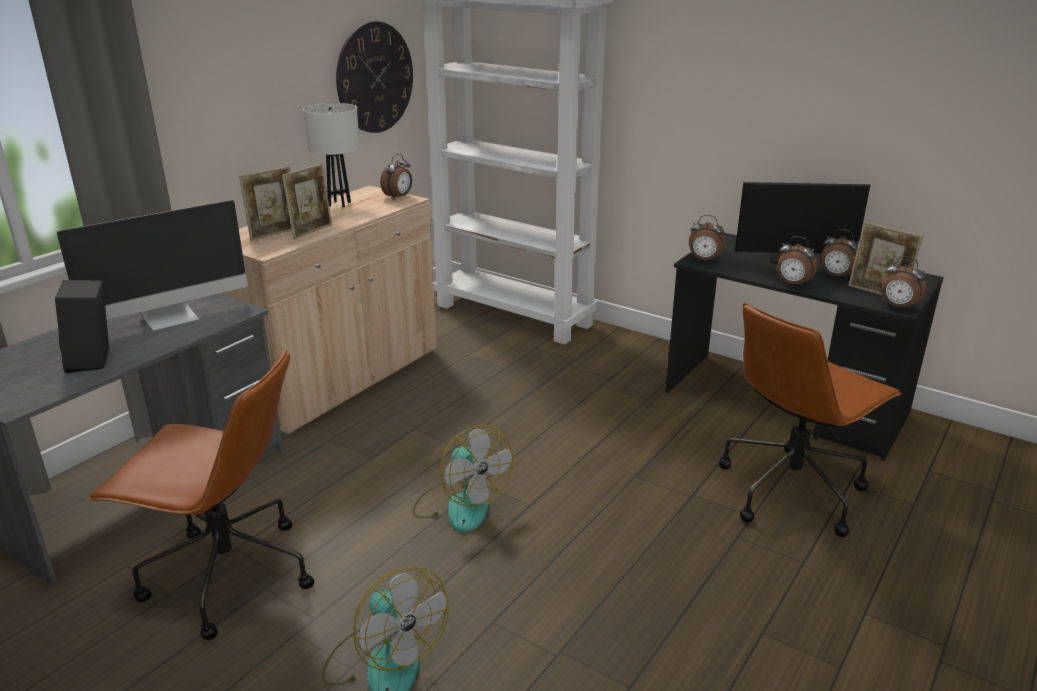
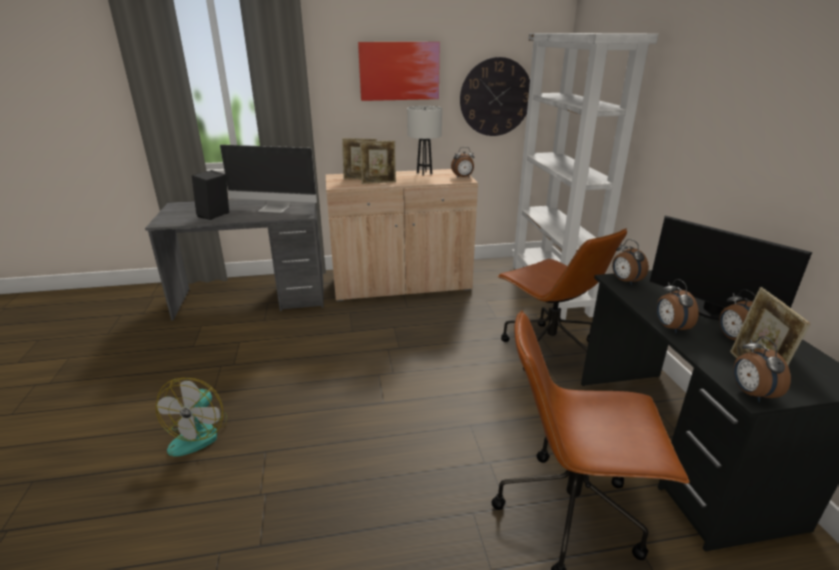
camera: 45 degrees right, 0 degrees up
(226, 576) = (218, 351): brown office chair -> brown office chair (548, 349)
(259, 57) = (399, 71): none -> picture
(460, 505) = (351, 379): fan -> none

